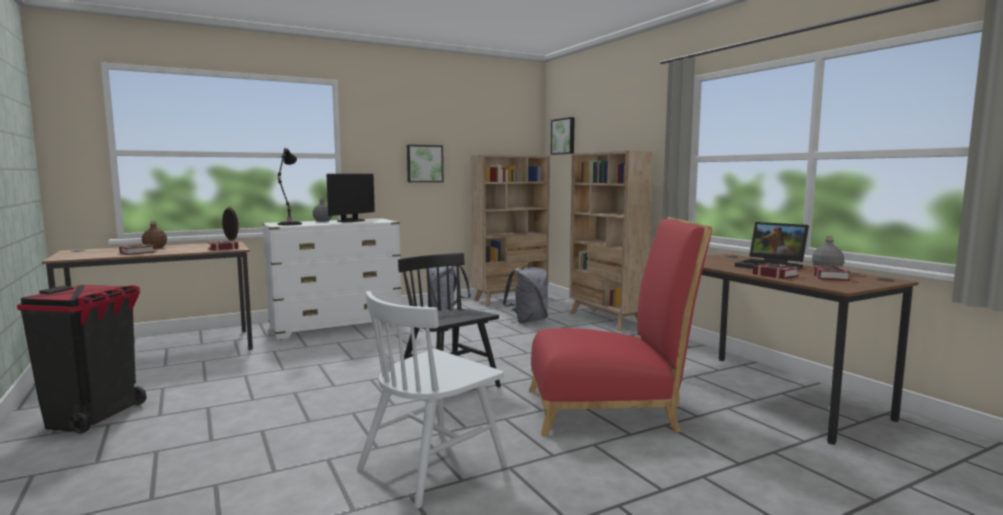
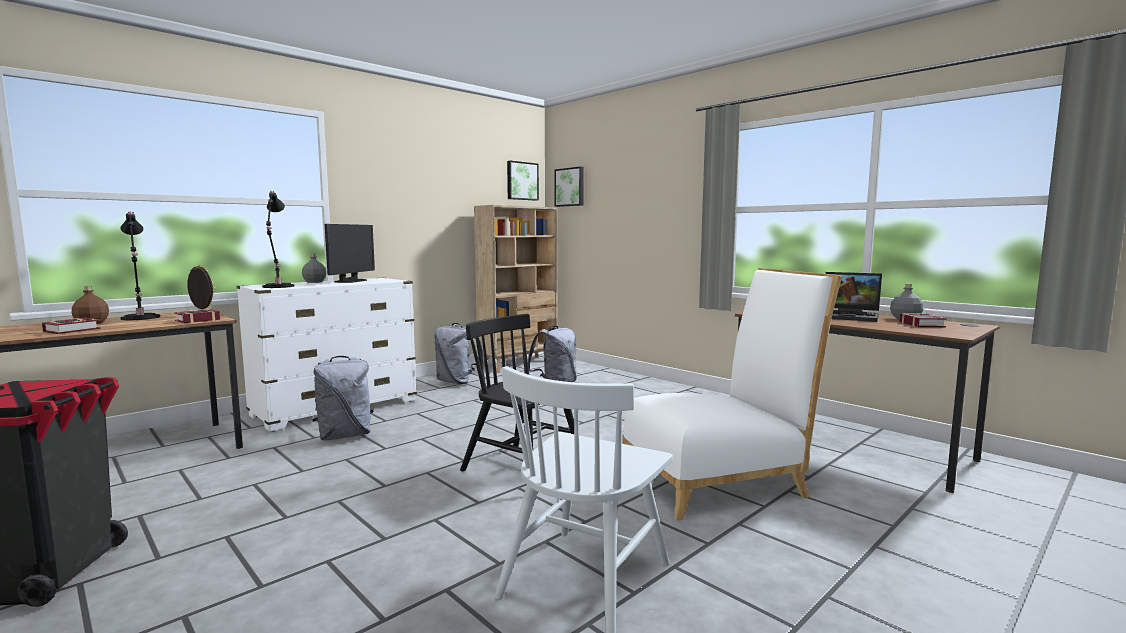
camera: 15 degrees left, 0 degrees up
(188, 246) = (140, 318): none -> black table lamp
(329, 347) = (345, 435): none -> grey backpack
(424, 163) = (423, 214): picture -> picture (521, 181)
(606, 320) = (634, 379): beige bookcase -> none
(609, 409) = (720, 479): red chair -> white chair
(774, 275) = (870, 324): book -> none

